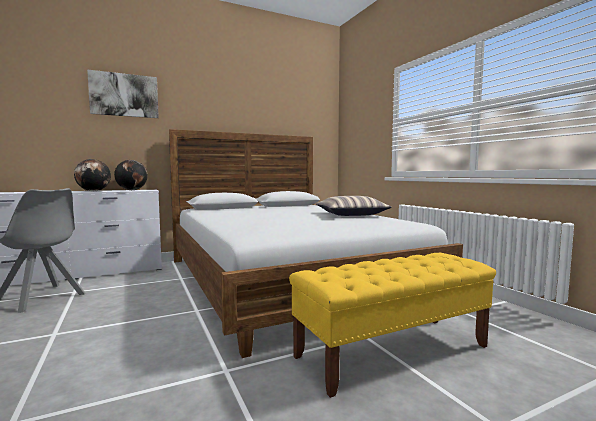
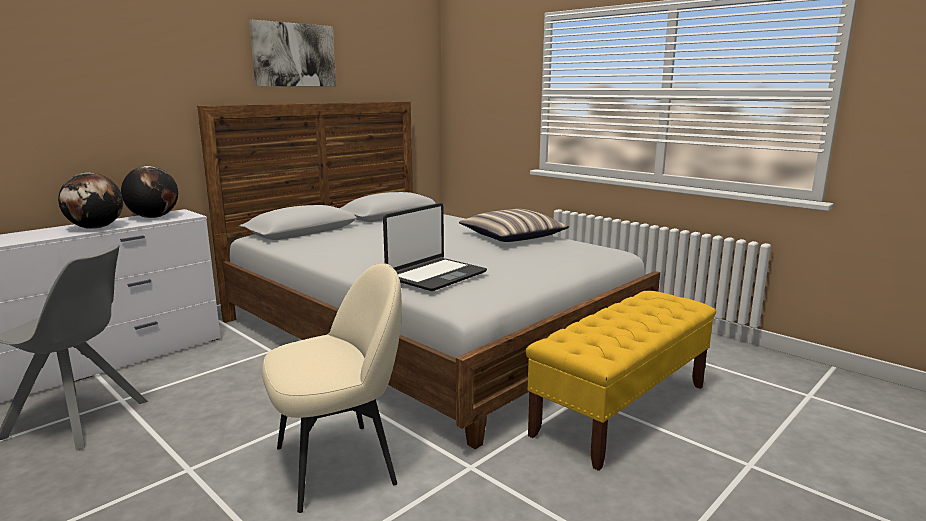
camera: 20 degrees left, 10 degrees up
(124, 95) = (114, 48): picture -> picture (293, 55)
(140, 348) = (339, 464): none -> beige chair
(257, 223) = (435, 275): none -> laptop

